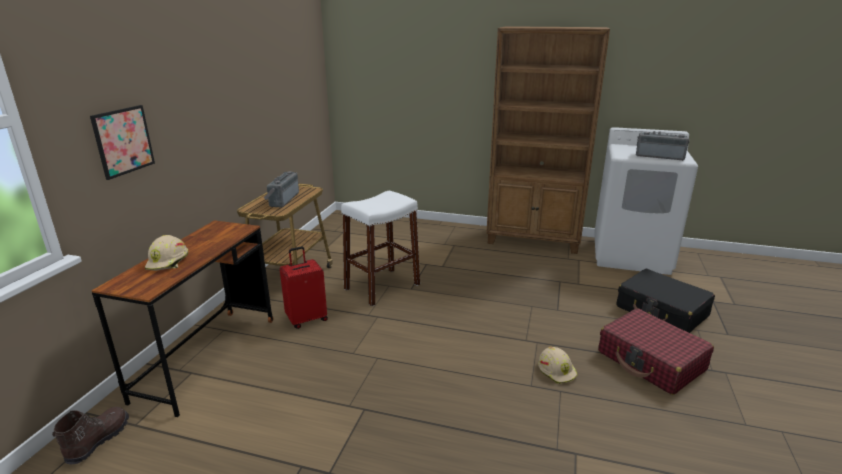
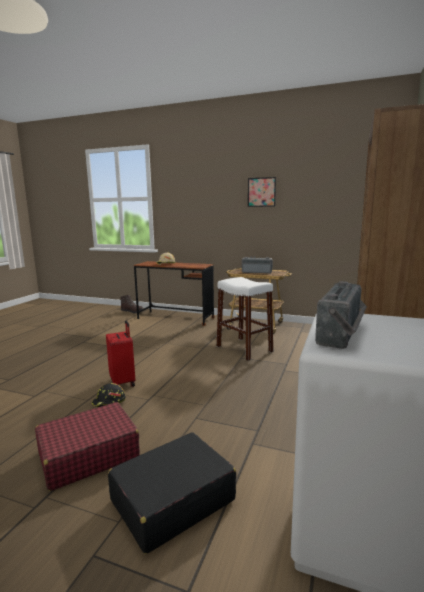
camera: 95 degrees right, 10 degrees down
(123, 141) = (187, 215): picture -> picture (261, 192)
(306, 319) = (204, 332): red suitcase -> red suitcase (123, 382)
(557, 370) = (109, 402): beige hard hat -> black hard hat

